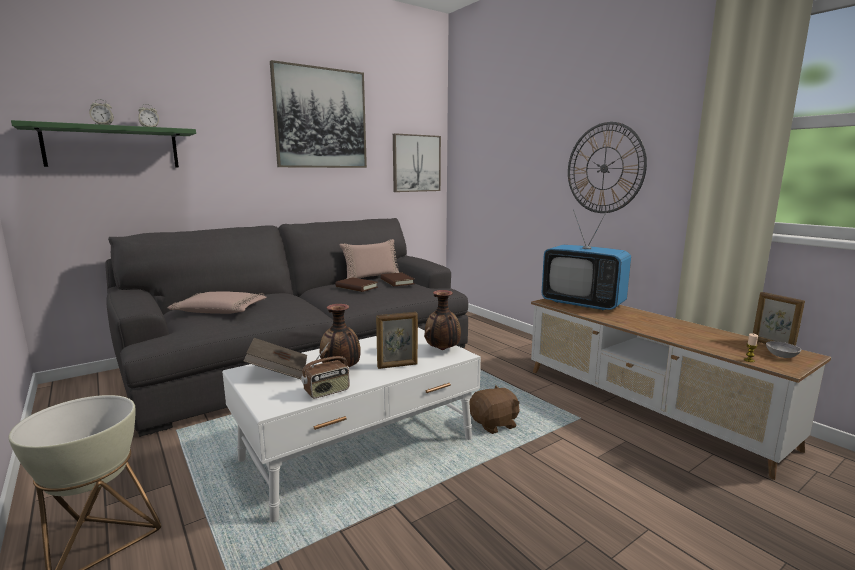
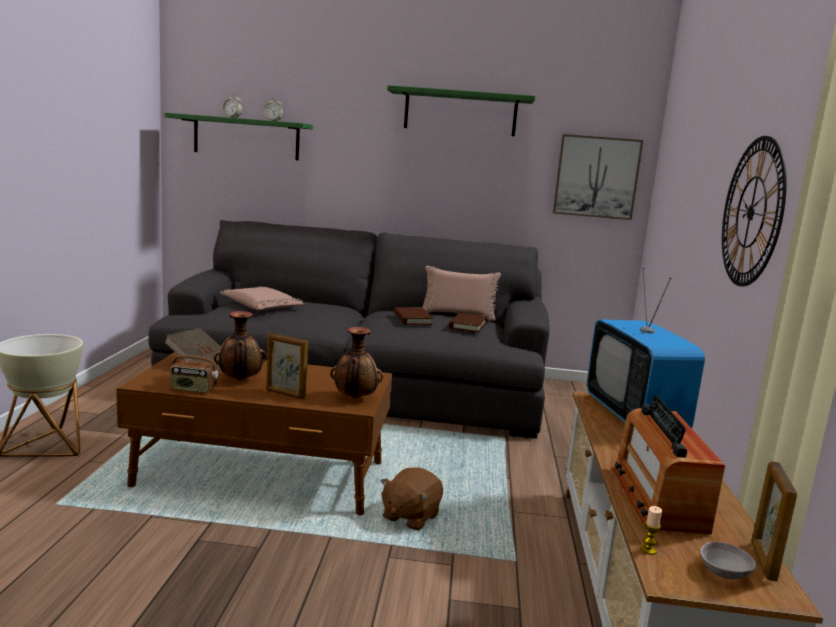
camera: 40 degrees right, 0 degrees up
(320, 118) = (460, 113): picture -> green shelf
(360, 449) = (263, 474): white coffee table -> brown coffee table
(494, 424) = (410, 516): brown plush toy -> brown plush toy turned 105 degrees clockwise
(690, 337) = (658, 498): none -> radio

